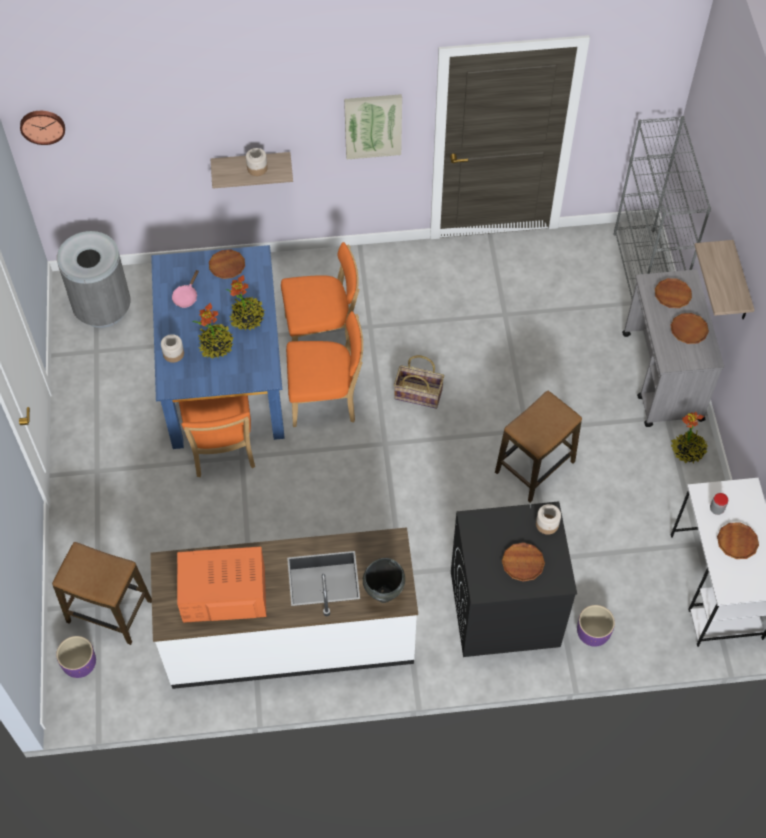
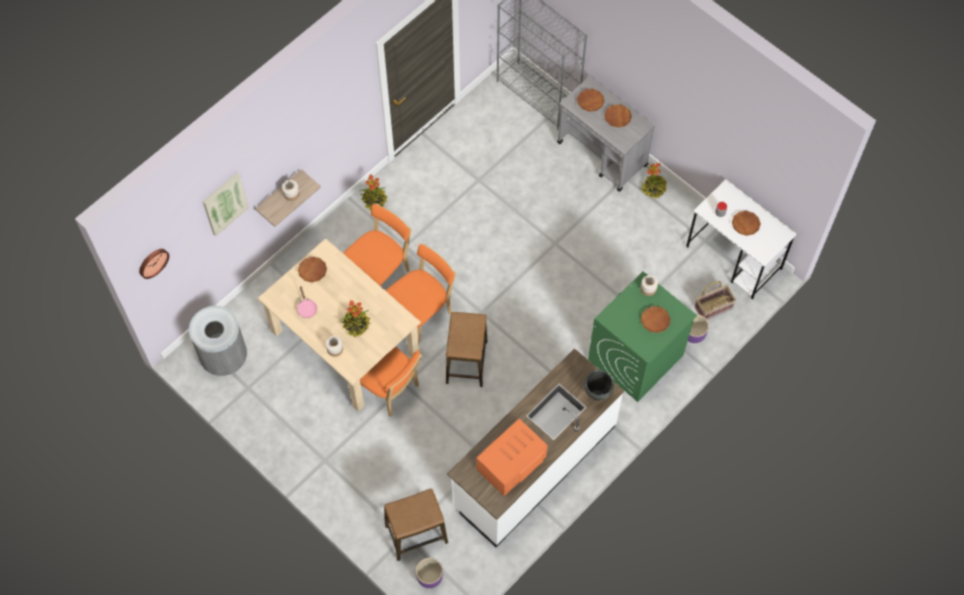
camera: 40 degrees left, 5 degrees up
(223, 374) = (343, 342): blue dining table -> beige dining table
(247, 318) = (358, 294): potted plant -> potted plant (374, 200)
(373, 125) = (346, 116): picture -> picture (224, 203)
(418, 394) = (473, 267): basket -> basket (713, 307)
(504, 609) = (635, 358): black washing machine -> green washing machine
(534, 467) = (579, 262): stool -> stool (466, 362)
(740, 284) = (644, 72): shelf -> none

